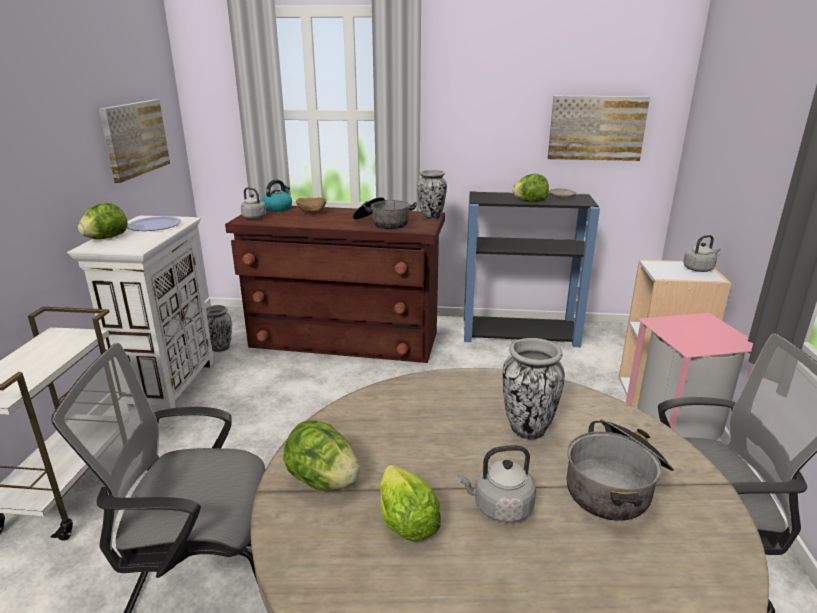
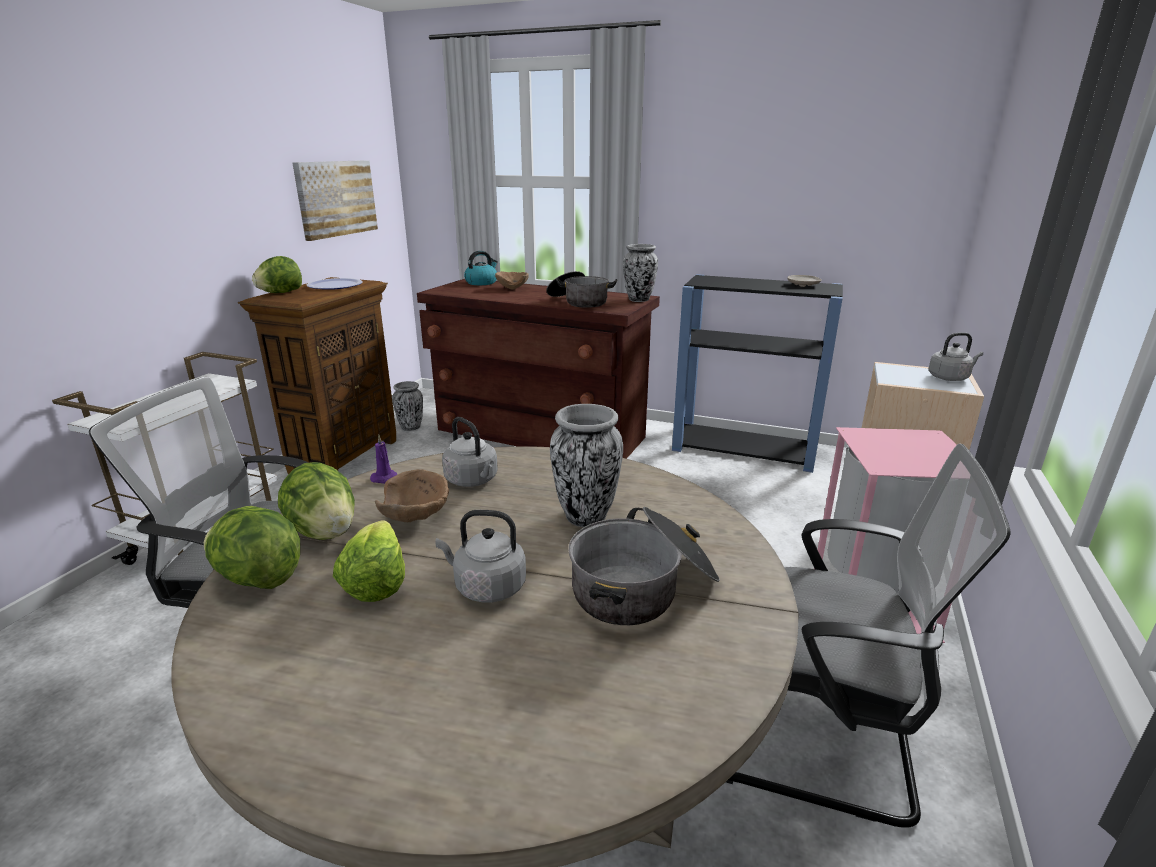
camera: 15 degrees right, 0 degrees up
(169, 385) = (344, 456): white cabinet -> brown cabinet
(255, 217) = (451, 289): grey kettle -> grey kettle (473, 480)
(336, 420) = (386, 479): none -> purple candle
(393, 454) = (417, 519): none -> brown bowl
(530, 202) = (758, 287): lettuce -> lettuce (258, 578)
(596, 128) = (856, 200): picture -> none

